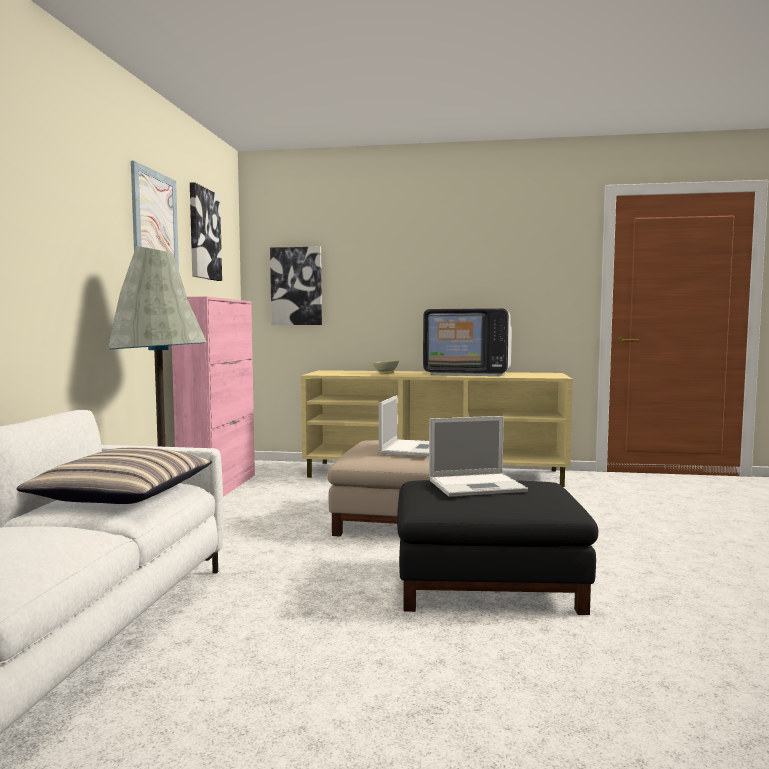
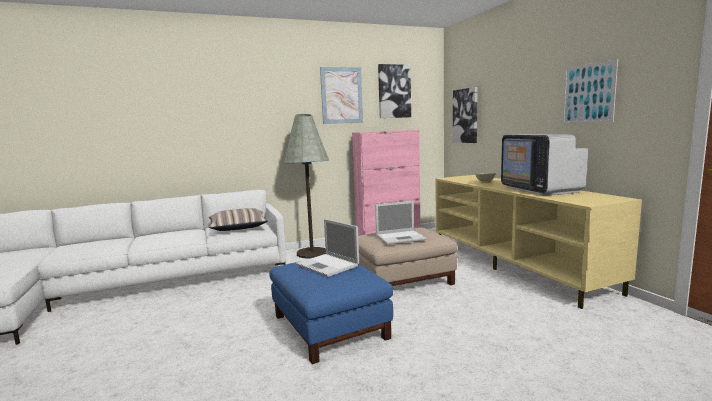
camera: 60 degrees right, 5 degrees up
(488, 583) = (330, 326): black ottoman -> blue ottoman
(497, 269) = (588, 93): none -> picture

